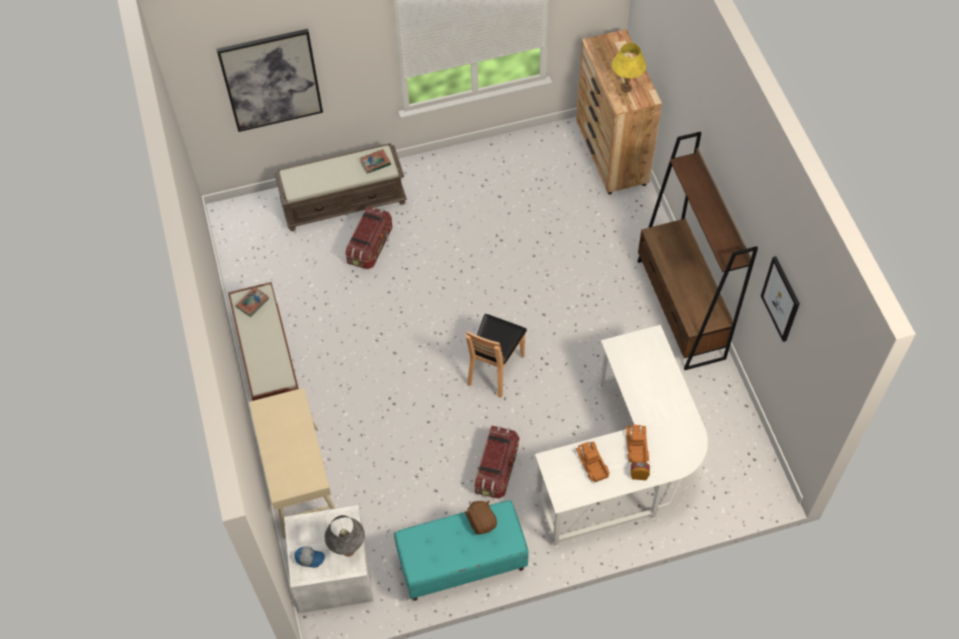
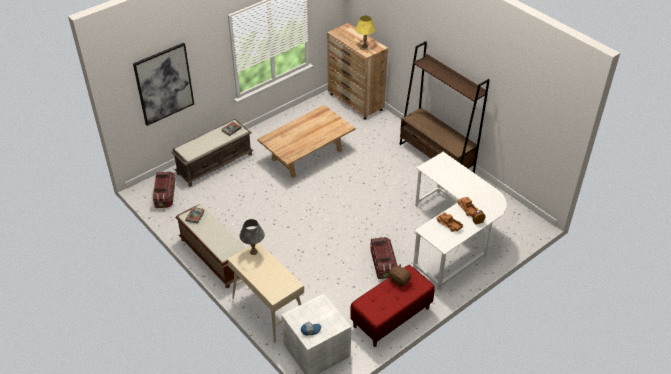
camera: 25 degrees left, 15 degrees down
(348, 550) = (332, 318): grey table lamp -> grey table lamp (253, 251)
(370, 246) = (243, 180): storage box -> storage box (165, 195)
(462, 563) = (391, 317): turquoise bench -> red bench
(485, 233) = (307, 155): none -> beige coffee table
(495, 369) = (352, 216): brown chair -> none
(781, 299) = (513, 101): picture -> none

